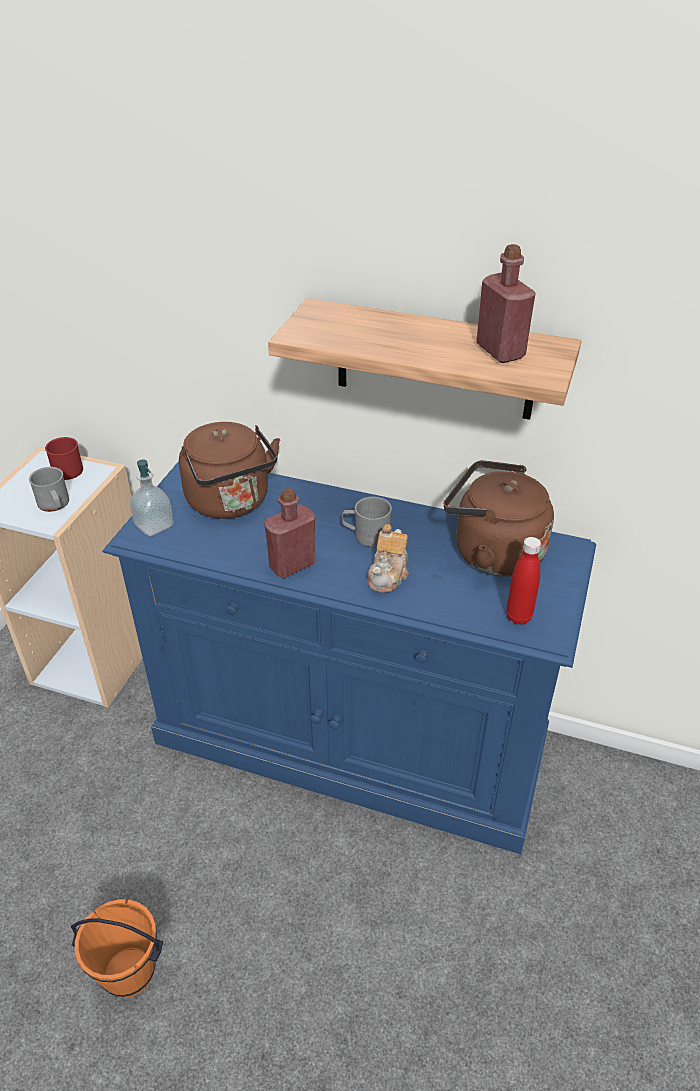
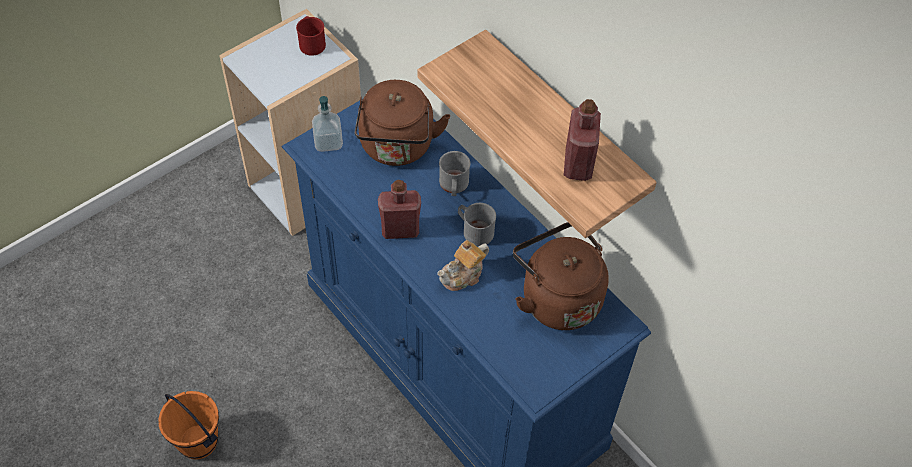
camera: 30 degrees right, 15 degrees up
(55, 505) = (284, 77): grey mug -> grey mug (454, 186)
(518, 617) = (527, 363): red bottle -> none

